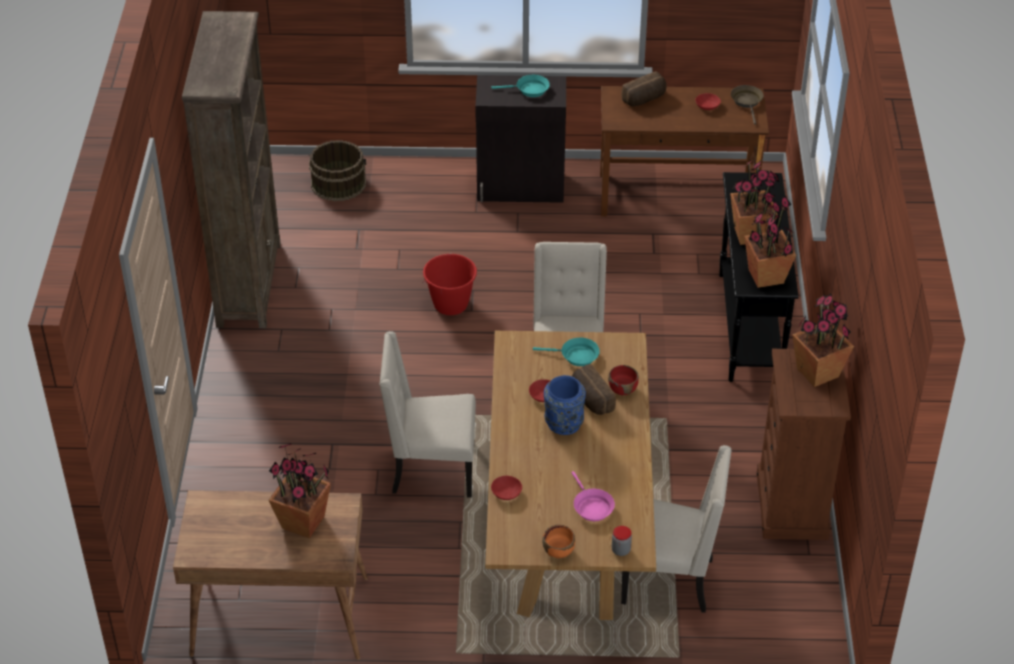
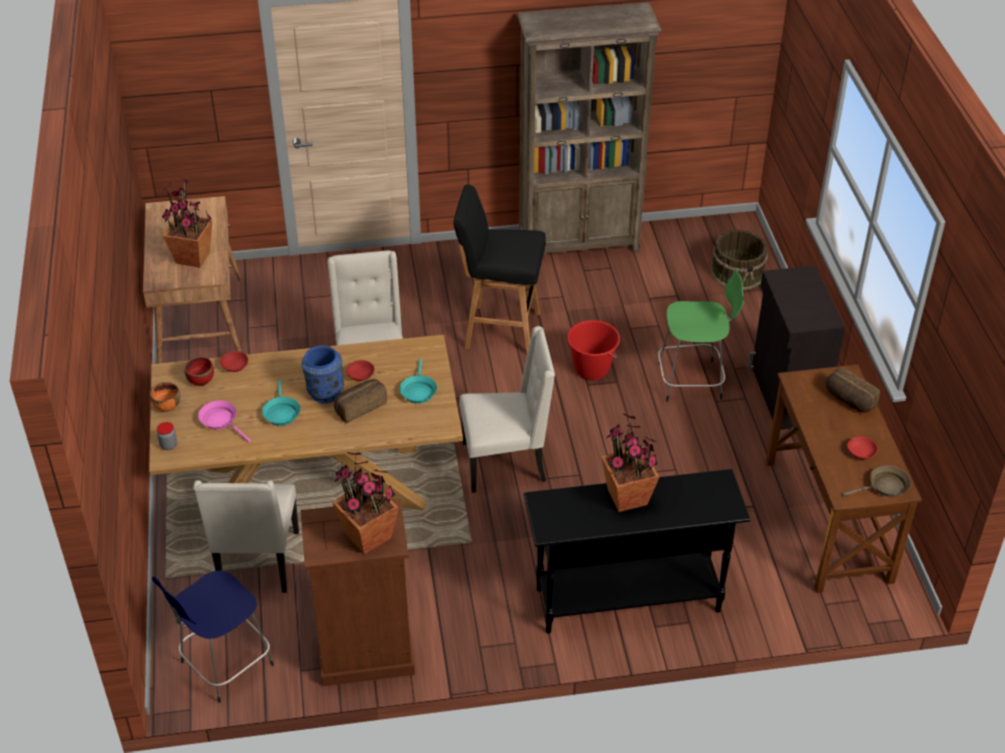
camera: 80 degrees right, 0 degrees up
(369, 361) = (500, 329): none -> black stool
(485, 241) = (693, 381): none -> green stool
(529, 90) = (806, 304): turquoise frying pan -> turquoise frying pan (281, 413)
(591, 506) = (221, 421): pink frying pan -> pink frying pan turned 75 degrees clockwise
(623, 389) = (378, 427): red bowl -> red bowl (201, 380)
(765, 277) = (559, 514): potted plant -> none
(798, 612) = (224, 665): none -> blue stool

